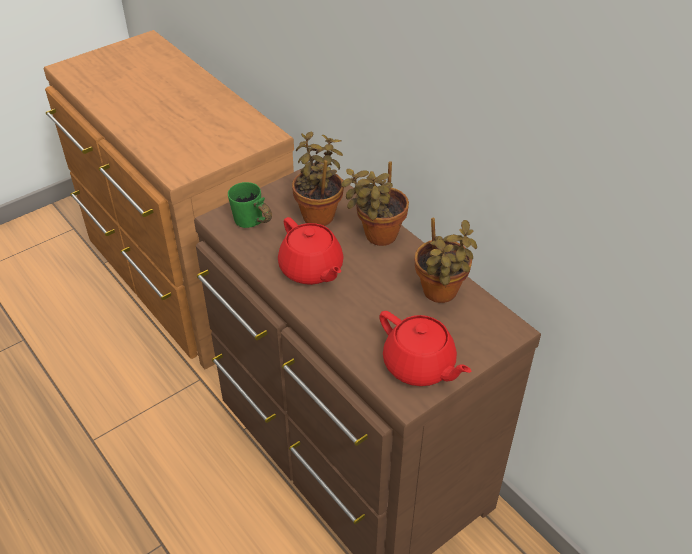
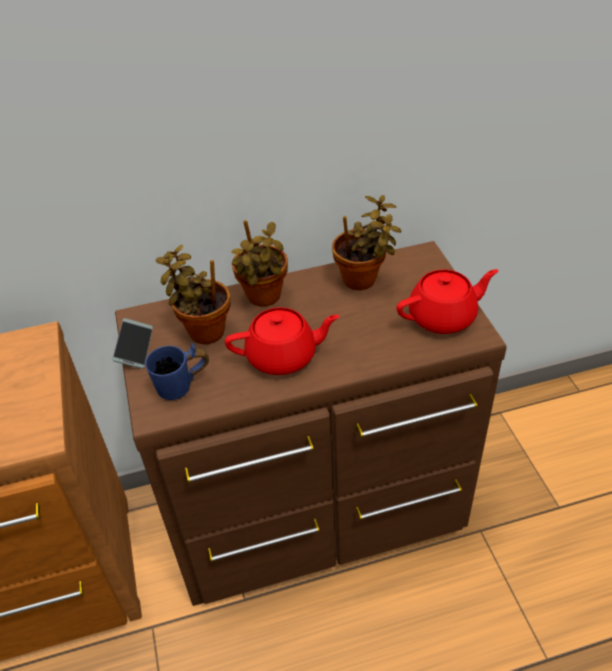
camera: 65 degrees left, 0 degrees up
(250, 225) = (183, 389): green mug -> blue mug
(282, 185) = (134, 348): none -> phone

